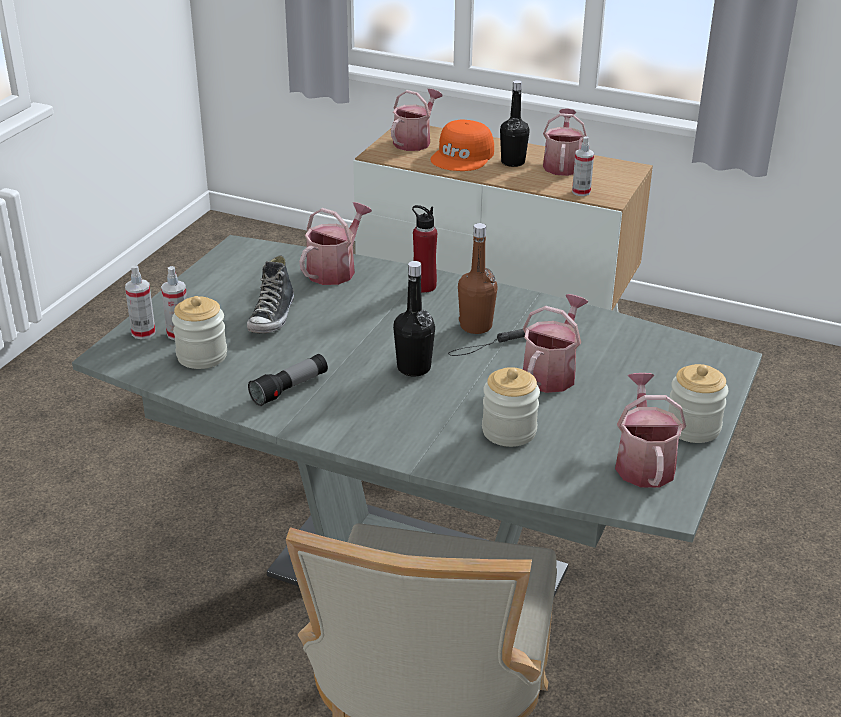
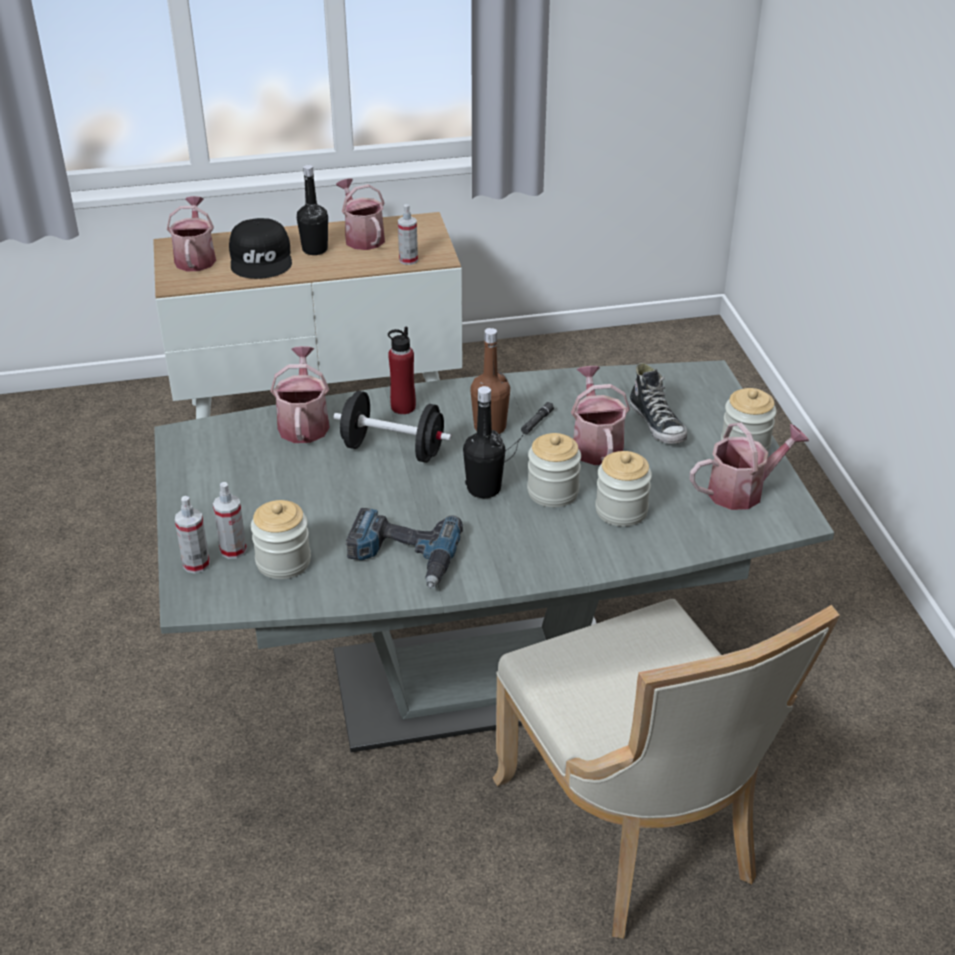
camera: 35 degrees left, 5 degrees up
(272, 317) = (302, 494): shoe -> shoe (657, 424)
(290, 389) = (402, 556): flashlight -> power drill
(378, 313) = (393, 449): none -> black dumbbell
(463, 156) = (262, 259): orange cap -> black cap
(467, 393) = (553, 492): none -> jar
(643, 462) = (742, 490): watering can -> watering can turned 105 degrees clockwise

